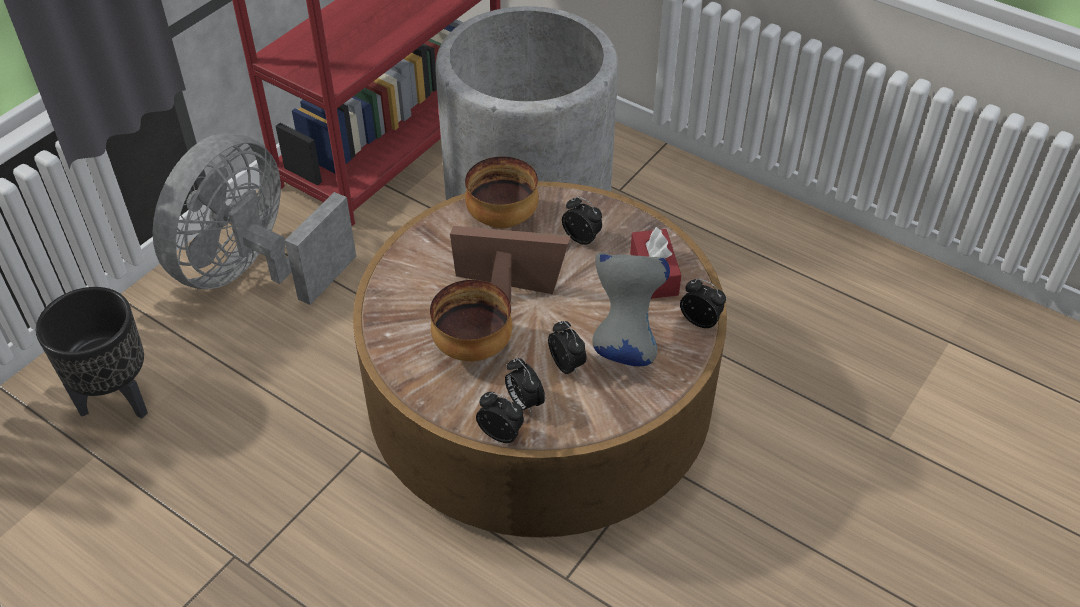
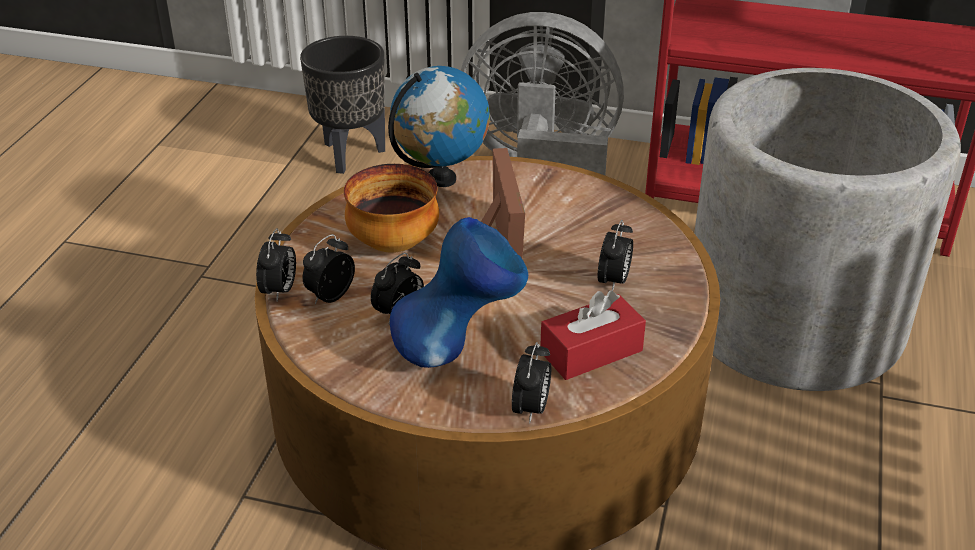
camera: 70 degrees right, 10 degrees down
(394, 295) = (442, 179): none -> globe
(503, 219) = (603, 218): bowl -> none
(624, 341) = (460, 350): grey vase -> blue vase

